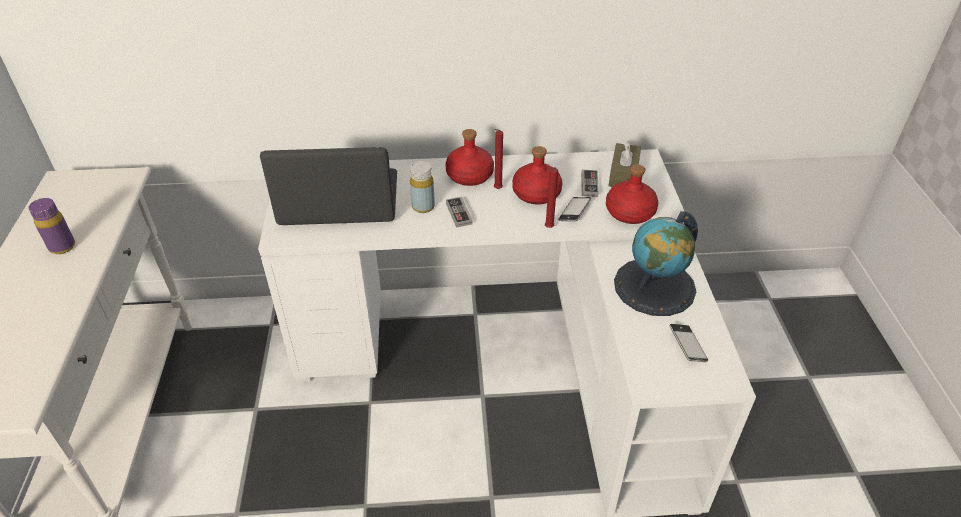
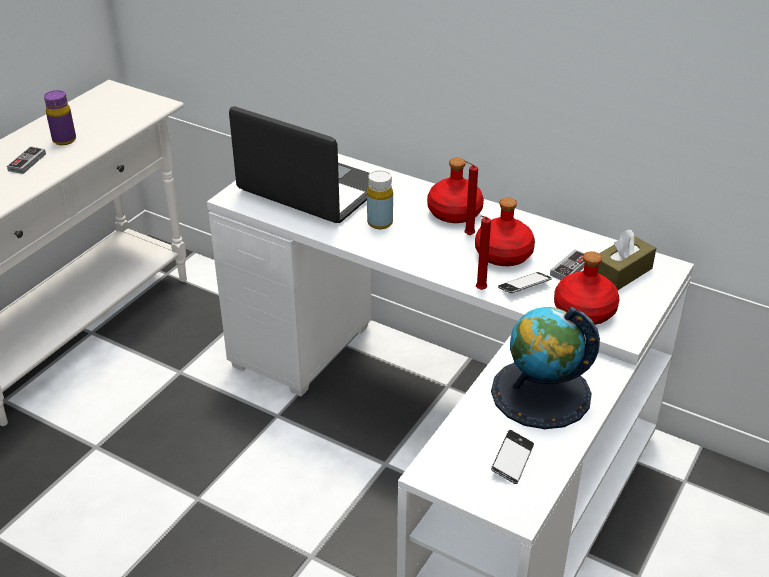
camera: 35 degrees right, 5 degrees down
(459, 214) = (406, 242): game controller -> game controller (27, 162)

